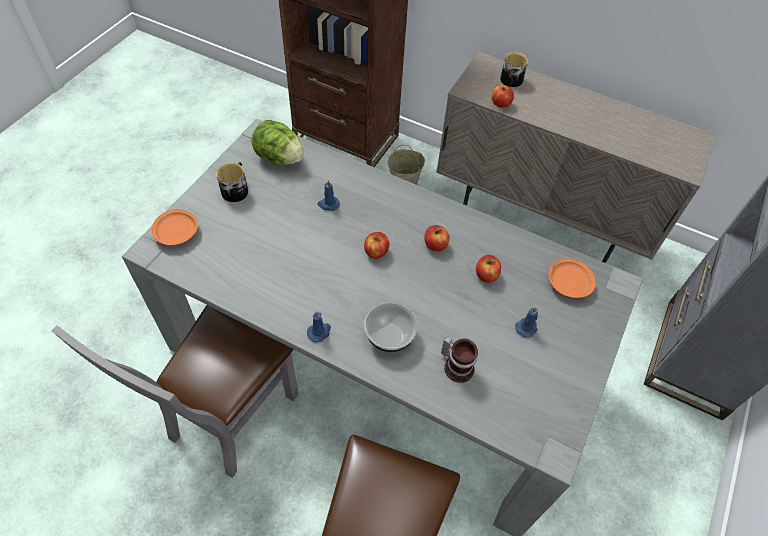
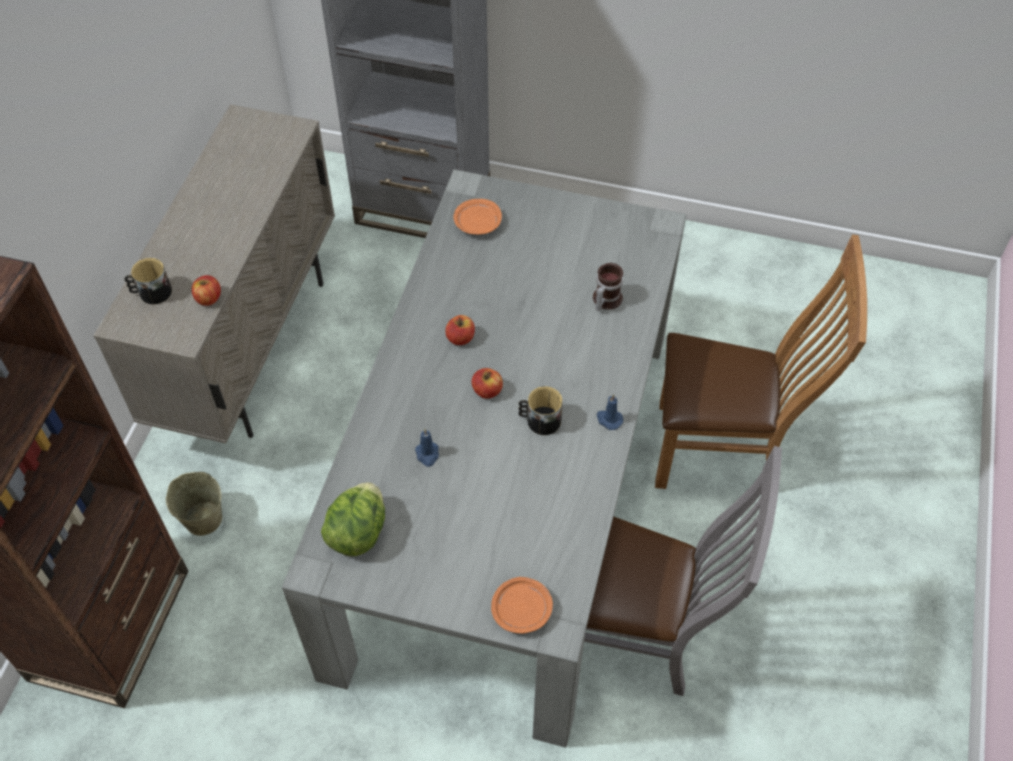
camera: 100 degrees left, 0 degrees up
(236, 189) = (429, 566): mug -> mug (539, 420)
(389, 336) = (591, 358): bowl -> none
(486, 275) = (488, 289): apple -> none
(526, 327) = (542, 252): blue candle -> none

